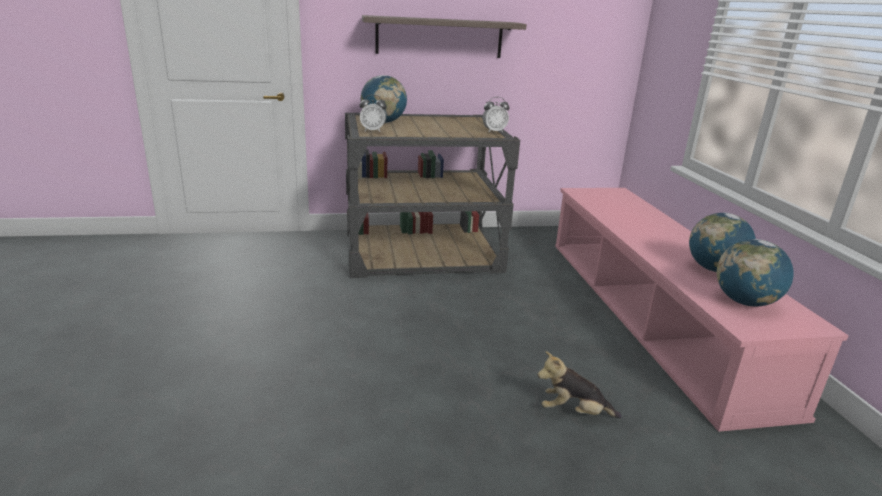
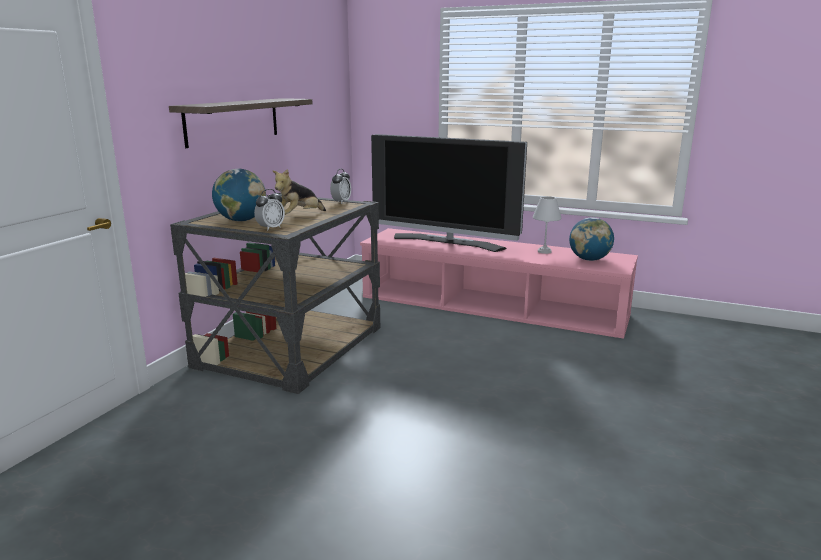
camera: 55 degrees left, 5 degrees down
(573, 412) = (580, 369): plush toy -> plush toy (299, 216)
(636, 218) = (447, 242): none -> television
(714, 269) = (544, 251): globe -> white table lamp

